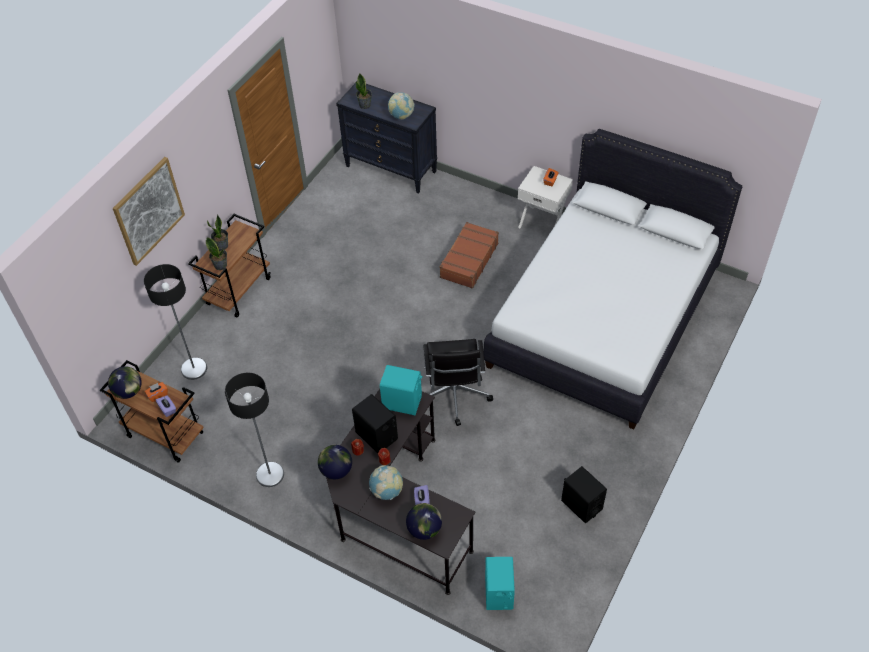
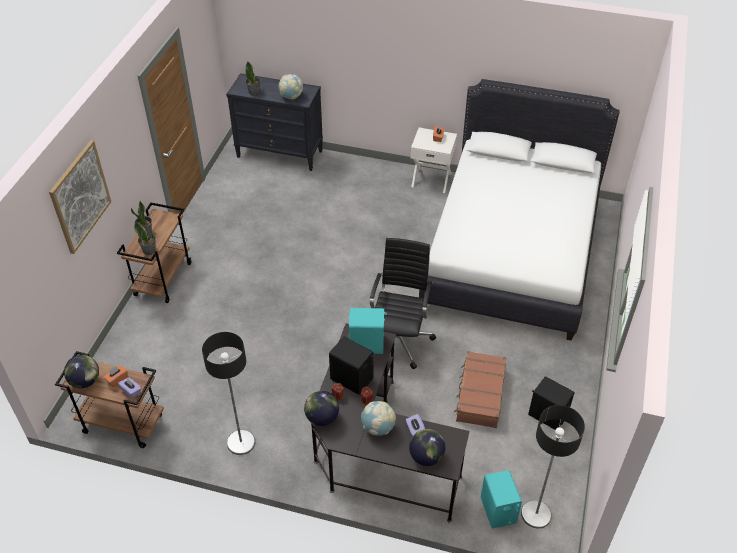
camera: 15 degrees left, 5 degrees down
(194, 369) = (136, 357): floor lamp -> floor lamp (536, 514)
(454, 396) = (399, 339): black office chair -> black office chair turned 150 degrees counterclockwise
(468, 260) = (375, 220): brown suitcase -> brown suitcase (479, 394)

